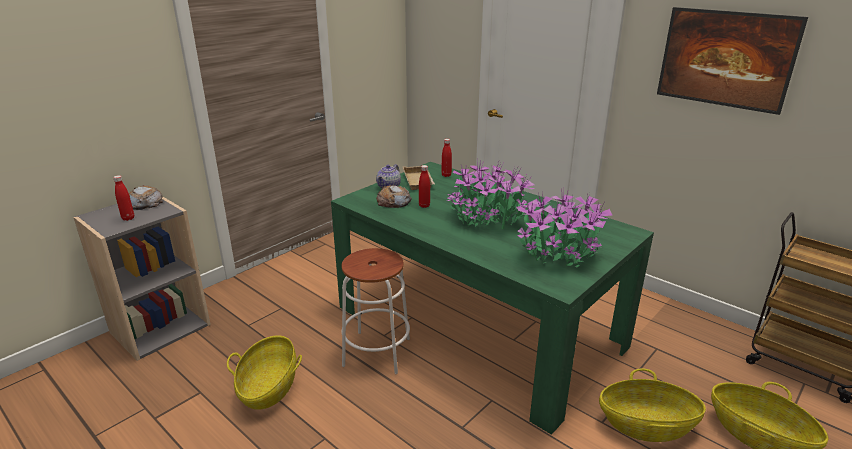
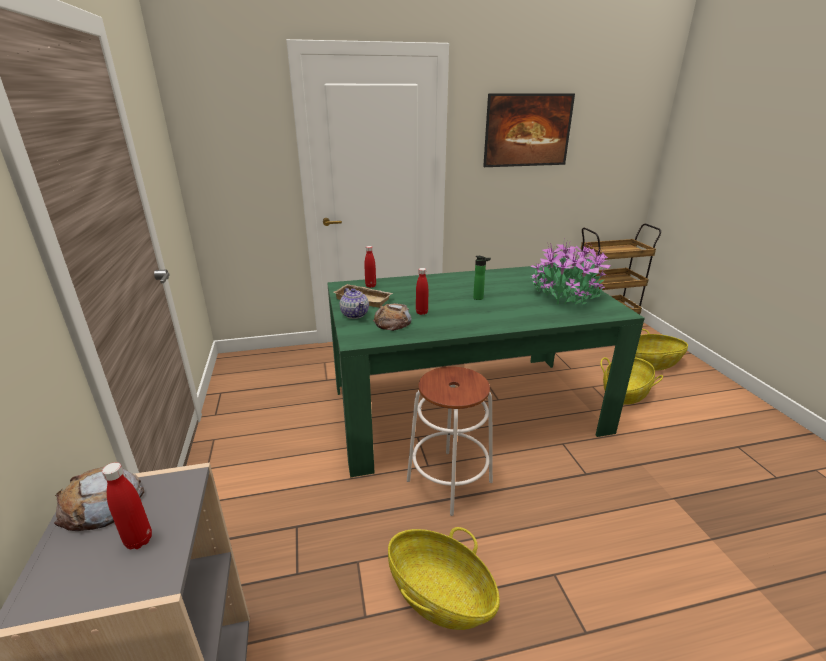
camera: 55 degrees left, 0 degrees up
(487, 218) = (479, 298): potted plant -> bottle

